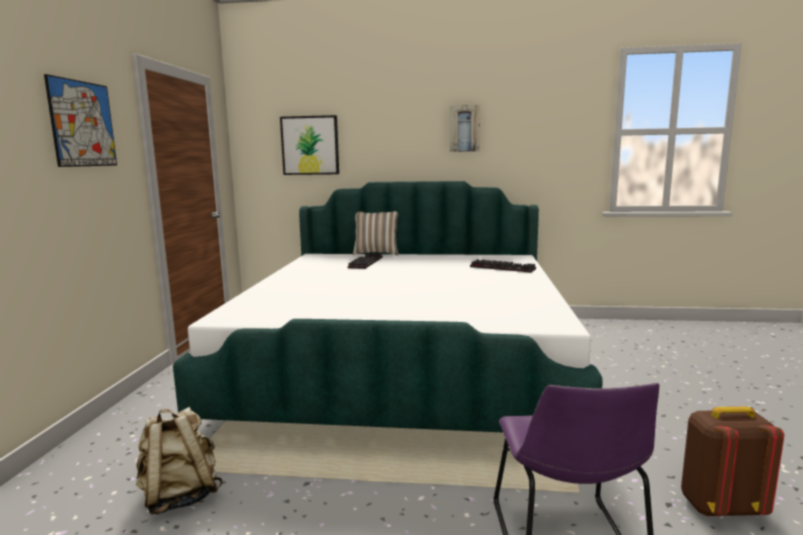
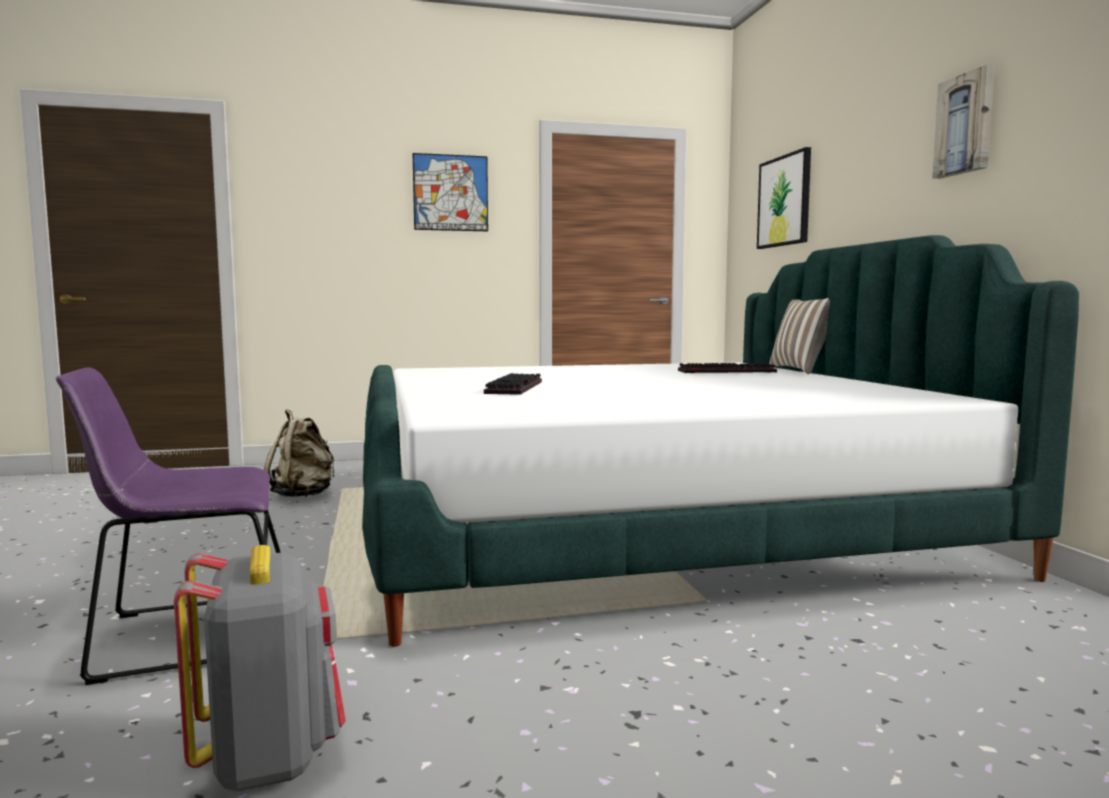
camera: 70 degrees right, 5 degrees down
(504, 268) = (822, 397): keyboard -> keyboard (516, 388)
(720, 507) = (269, 757): brown backpack -> grey backpack

